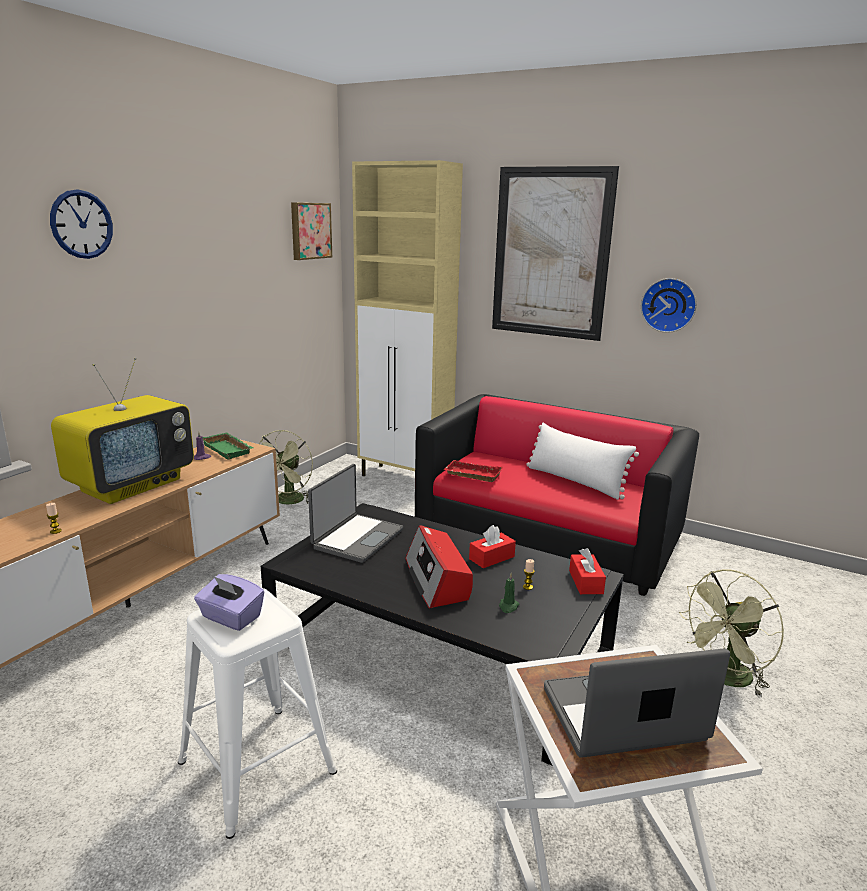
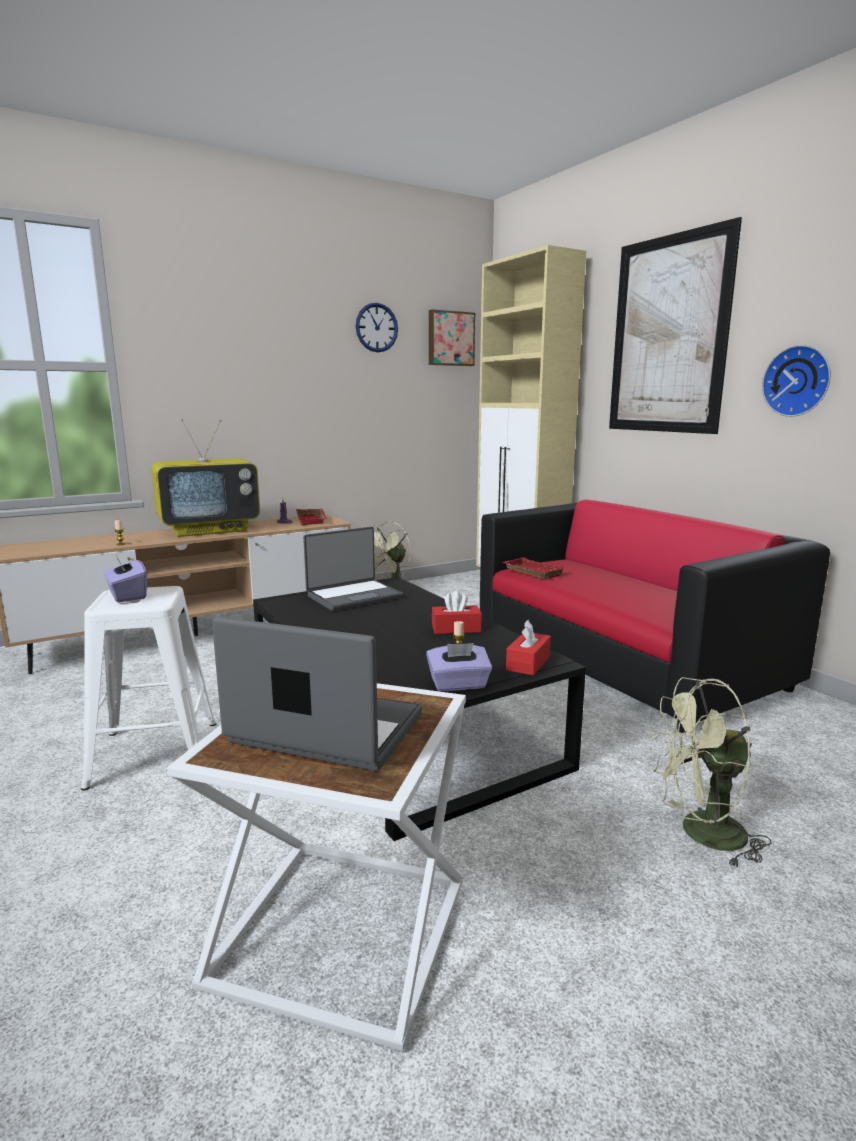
camera: 30 degrees right, 5 degrees down
(81, 224) = (209, 315): wall clock -> wall clock (376, 327)
(229, 449) = (313, 520): green tray -> red tray
(437, 580) = (378, 633): radio -> none
(508, 606) = (415, 663): green candle -> none
(567, 620) = (458, 685): none -> purple tissue box
(575, 481) = (643, 591): white pillow -> none

